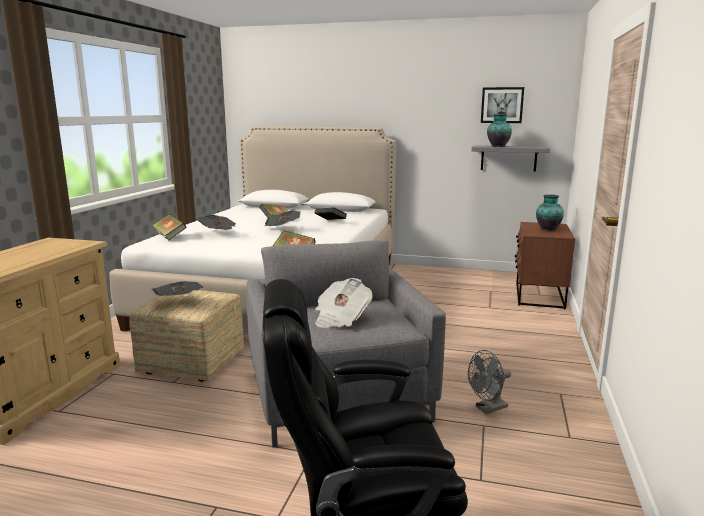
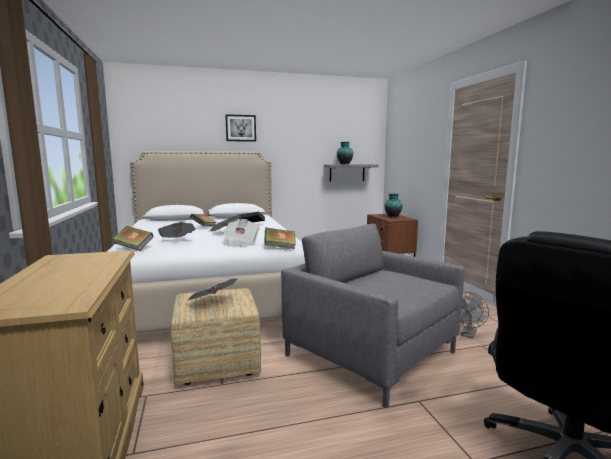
camera: 30 degrees left, 5 degrees down
(341, 318) = (391, 285): newspaper -> newspaper (240, 243)
(502, 105) = (341, 136): picture -> picture (240, 128)

